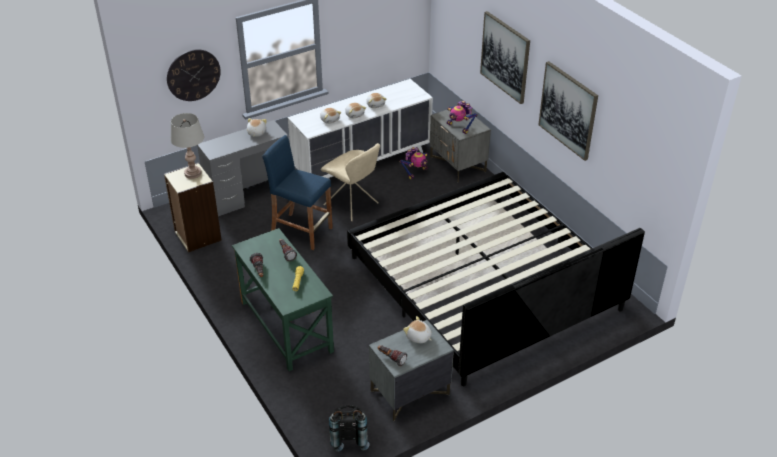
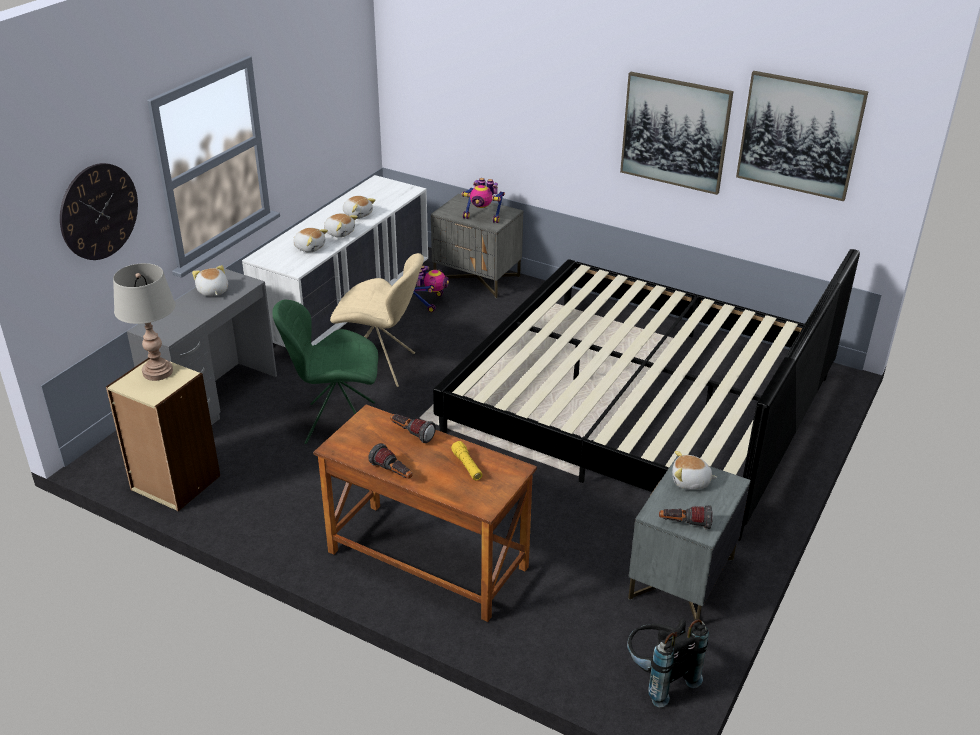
camera: 30 degrees left, 5 degrees down
(286, 327) = (427, 560): green desk -> brown desk
(301, 231) = (336, 423): blue stool -> green chair
(505, 57) = (541, 93): picture -> picture (799, 135)

